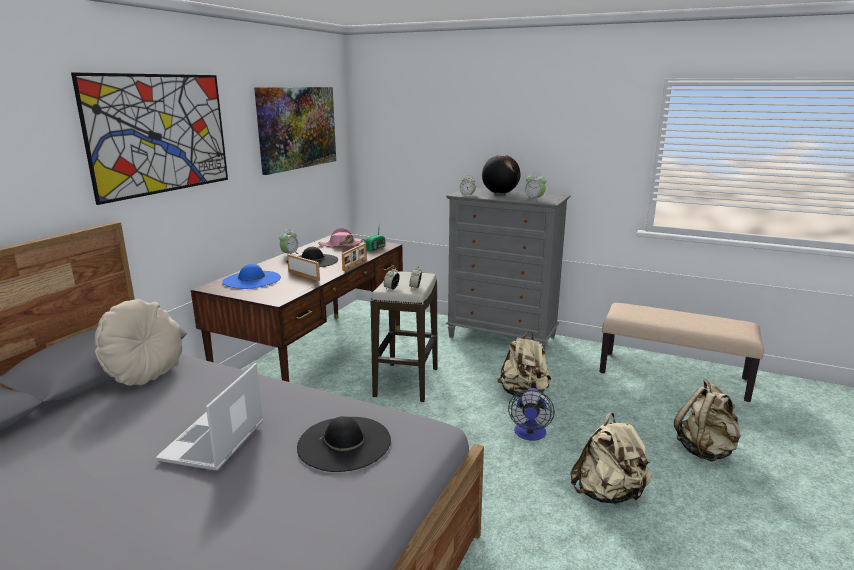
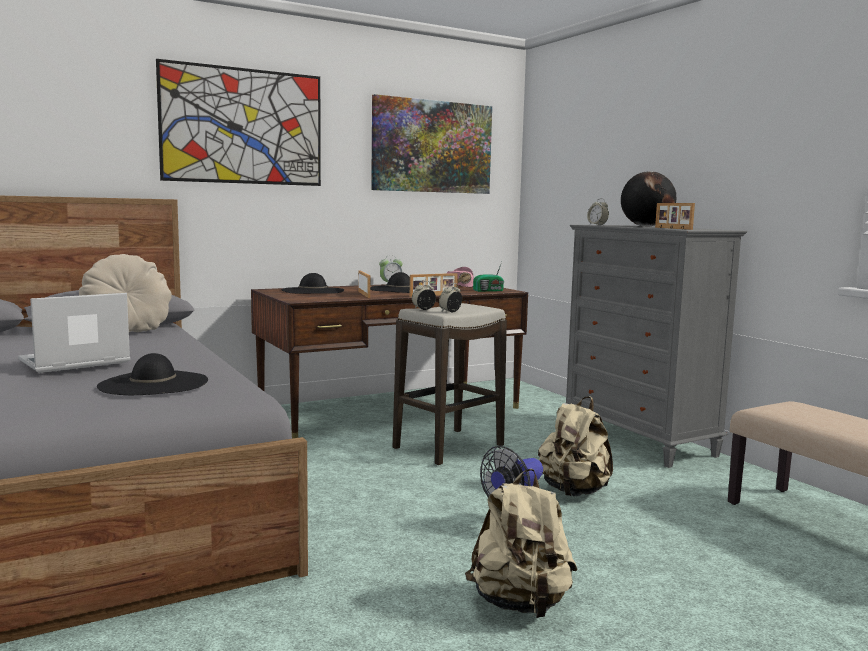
camera: 35 degrees right, 10 degrees down
(251, 280) = (312, 291): blue hat -> black hat
(534, 199) = (672, 228): alarm clock -> picture frame
(705, 450) = (765, 622): beige backpack -> none

